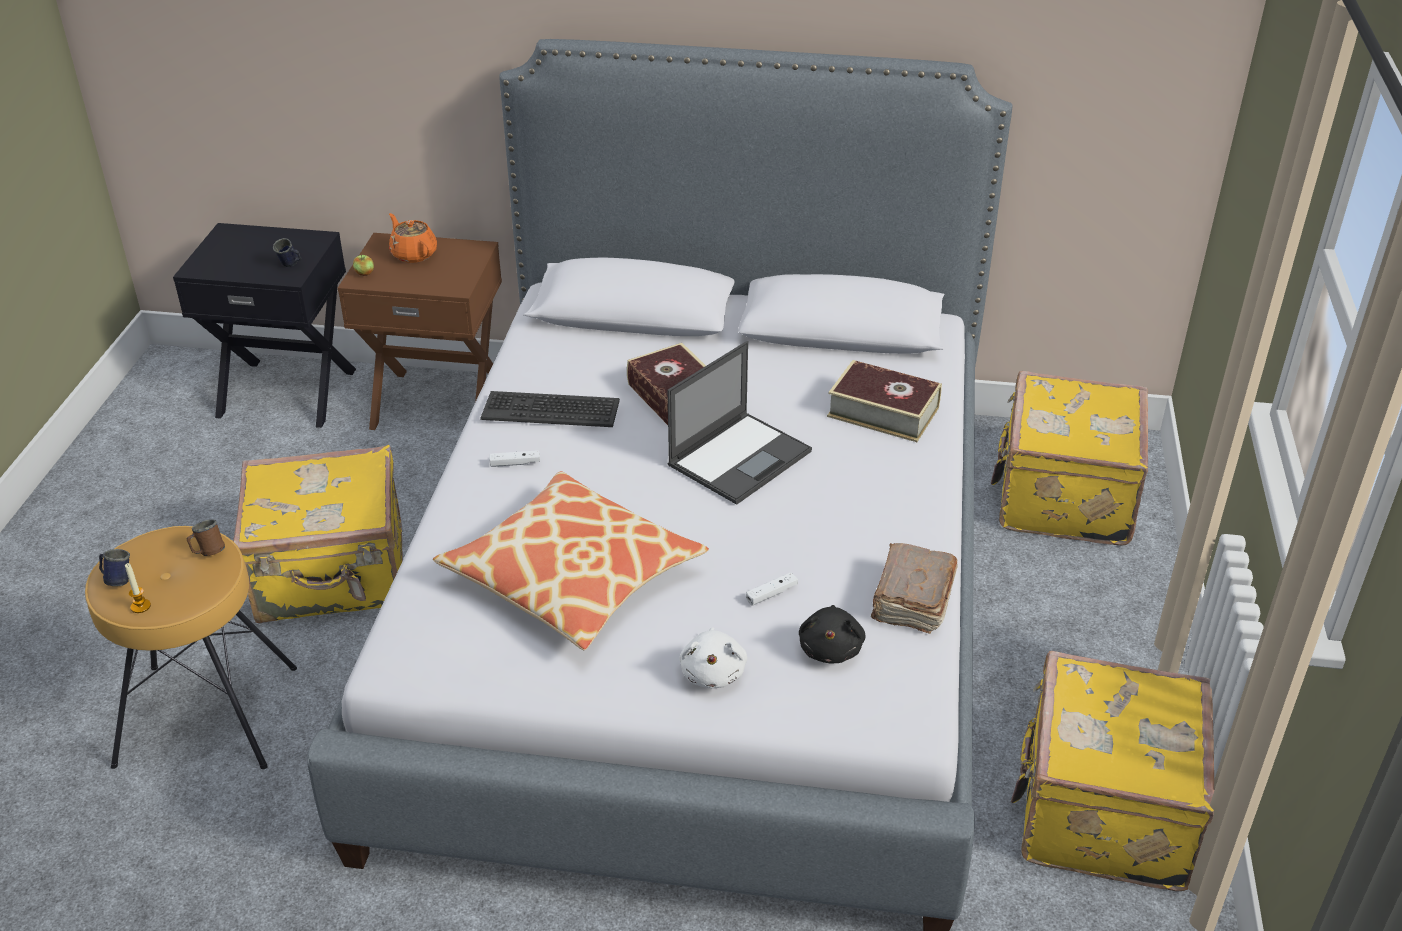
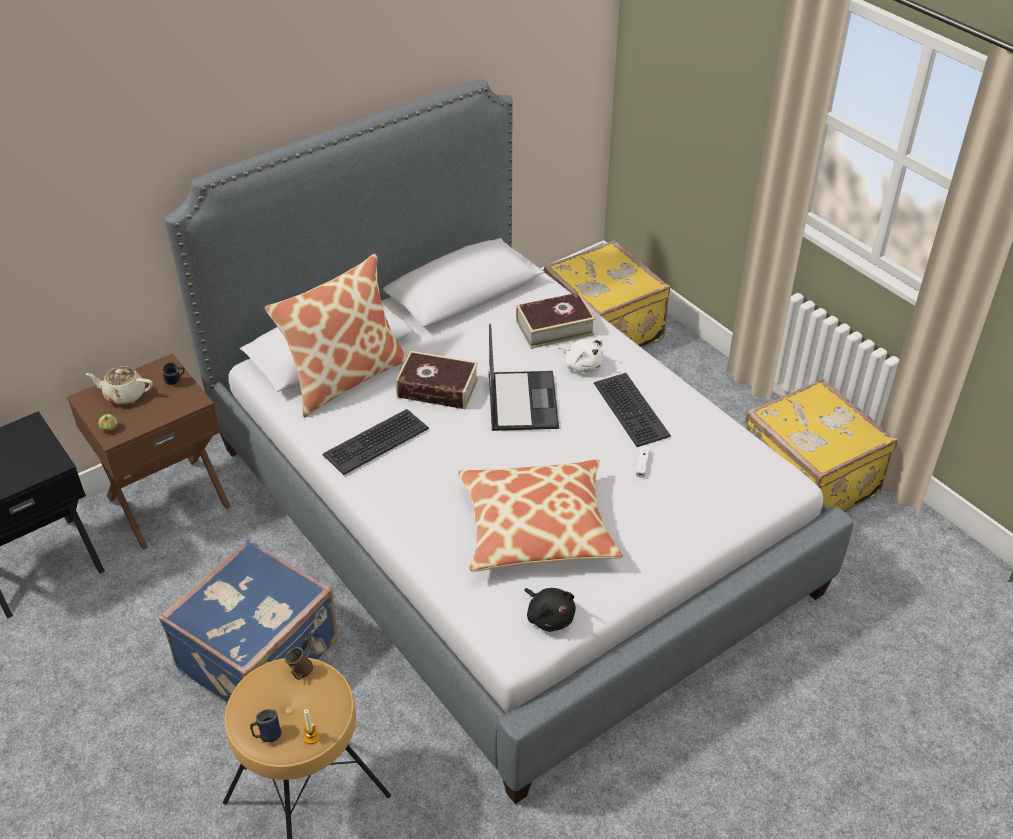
camera: 45 degrees left, 5 degrees up
(291, 265) = (41, 456): blue mug -> blue mug (176, 381)
(332, 576) = (261, 657): yellow suitcase -> blue suitcase
(413, 254) = (124, 395): orange teapot -> beige teapot
(515, 463) = (404, 487): white game controller -> none
(609, 342) = (345, 378): none -> pillow
(713, 672) = (674, 525): white plush toy -> white plush toy (582, 365)
(831, 648) = (707, 472): black plush toy -> black plush toy (549, 617)
(841, 535) = (630, 410): none -> keyboard
(911, 601) = (707, 422): brown book -> none

